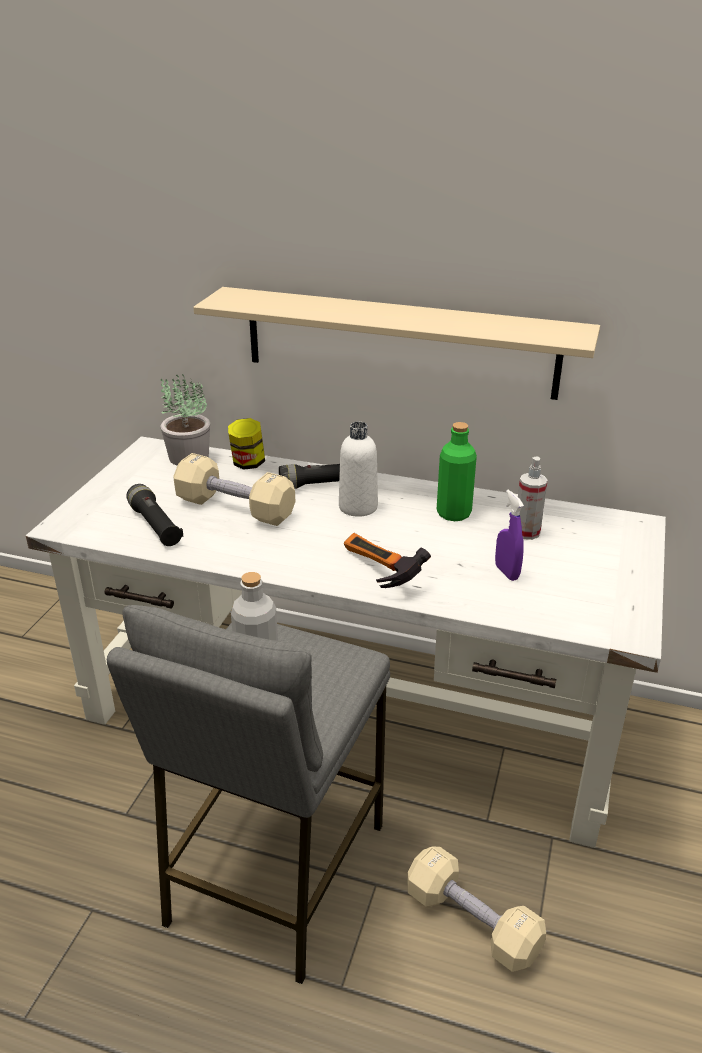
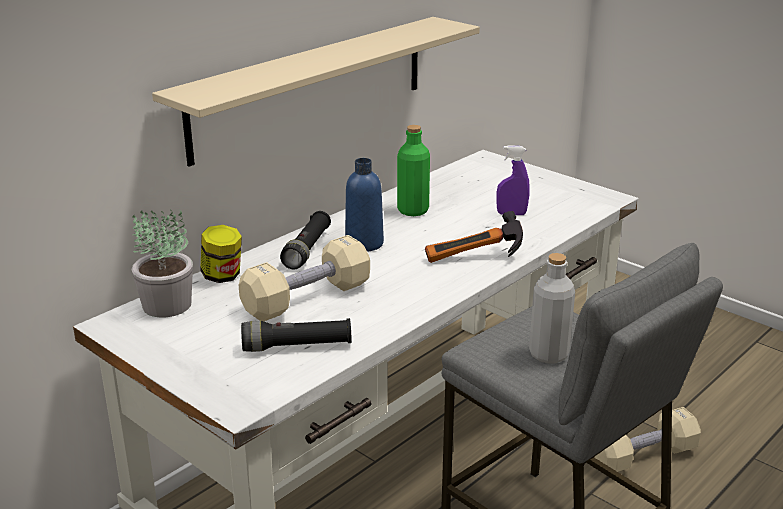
camera: 65 degrees left, 5 degrees down
(358, 507) = (364, 243): white bottle -> blue bottle
(526, 532) = (464, 194): spray bottle -> none

